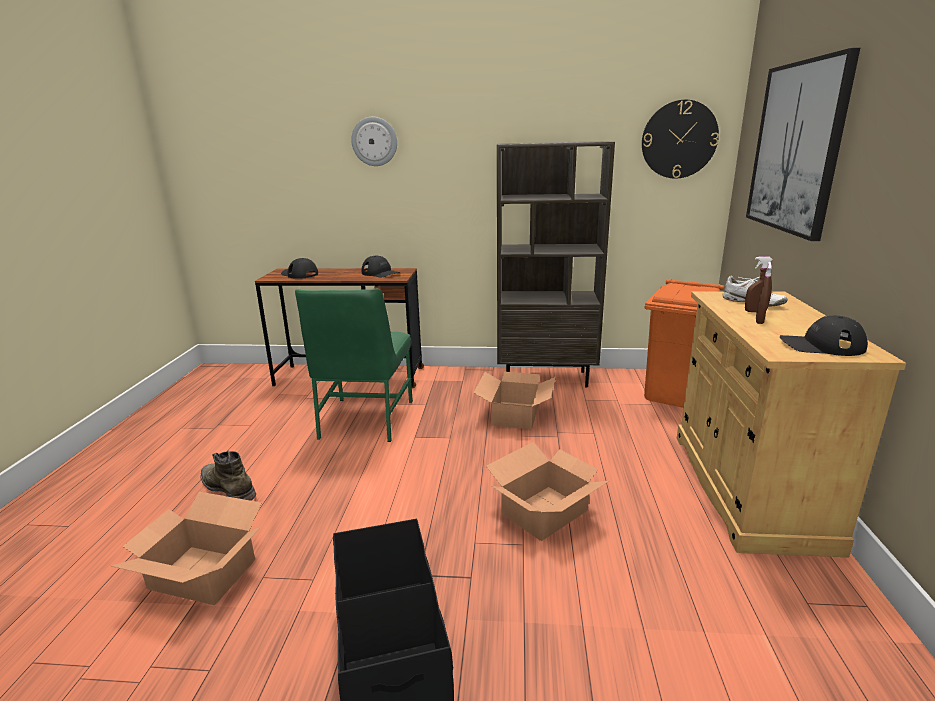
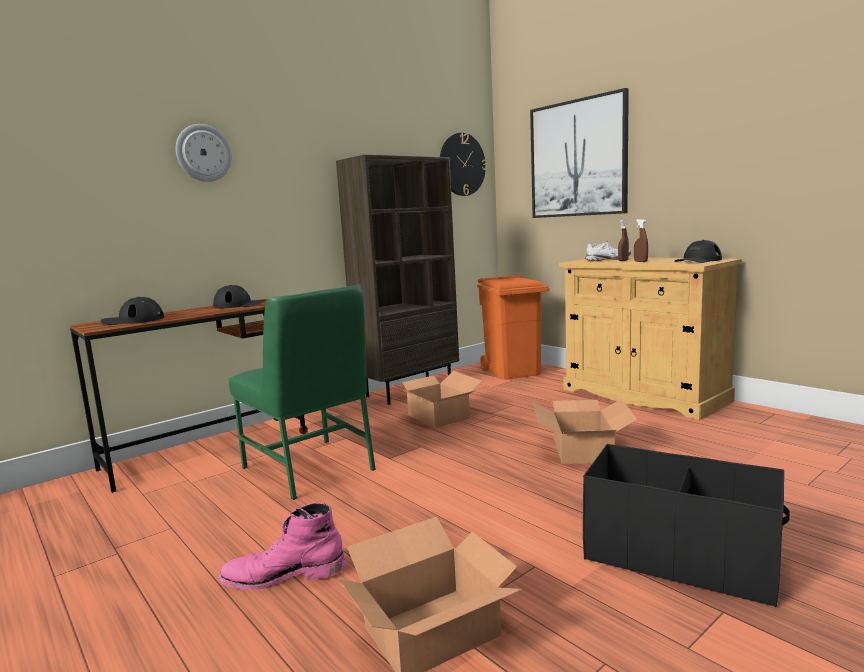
camera: 45 degrees left, 10 degrees down
(228, 488) = (284, 575): green boot -> pink boot

